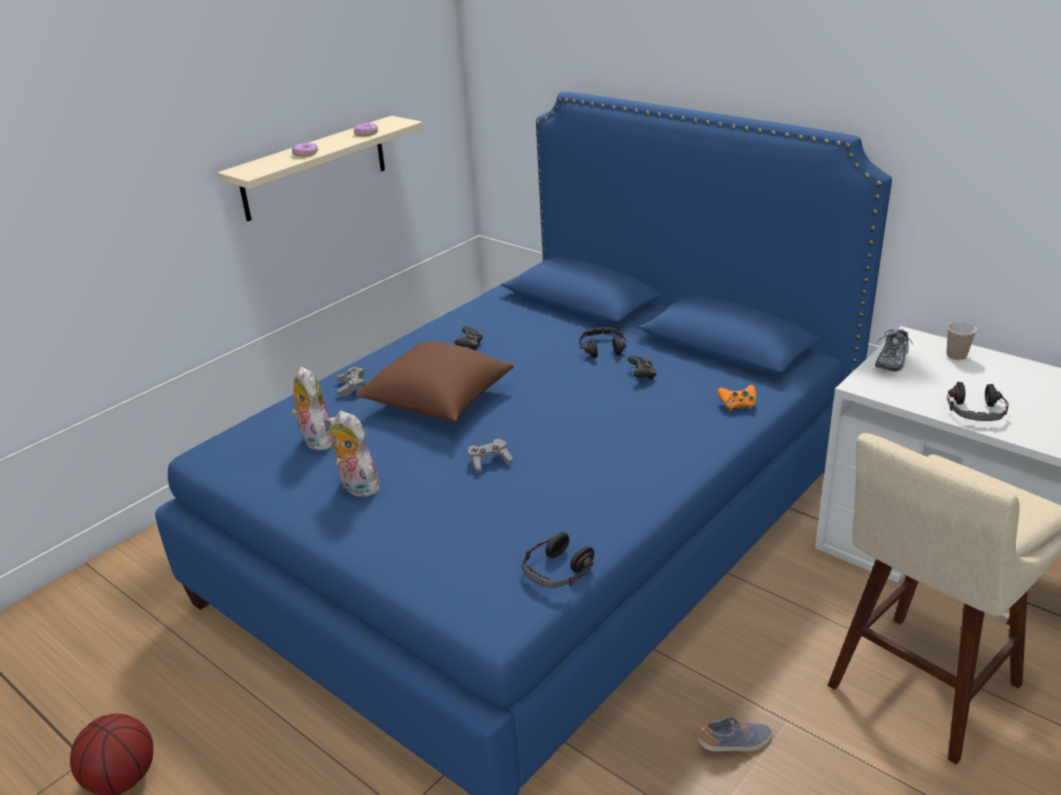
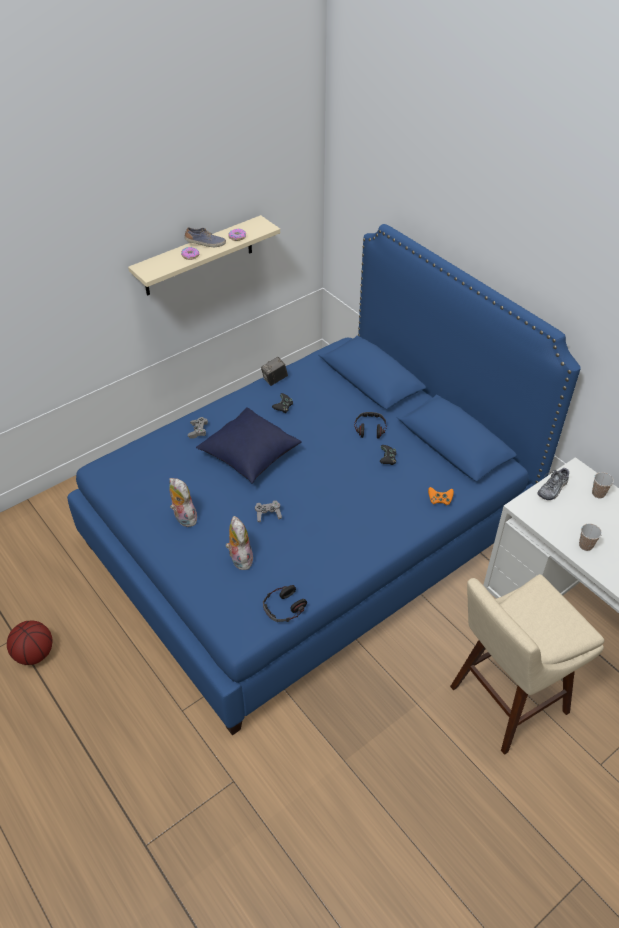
camera: 10 degrees right, 15 degrees up
(315, 440) = (166, 474): plush toy -> plush toy (239, 558)
(438, 402) = (249, 456): brown pillow -> blue pillow
(447, 321) = (274, 380): none -> camera
(736, 744) = (381, 712): shoe -> shoe (205, 244)
(976, 410) = (585, 545): headphones -> cup

